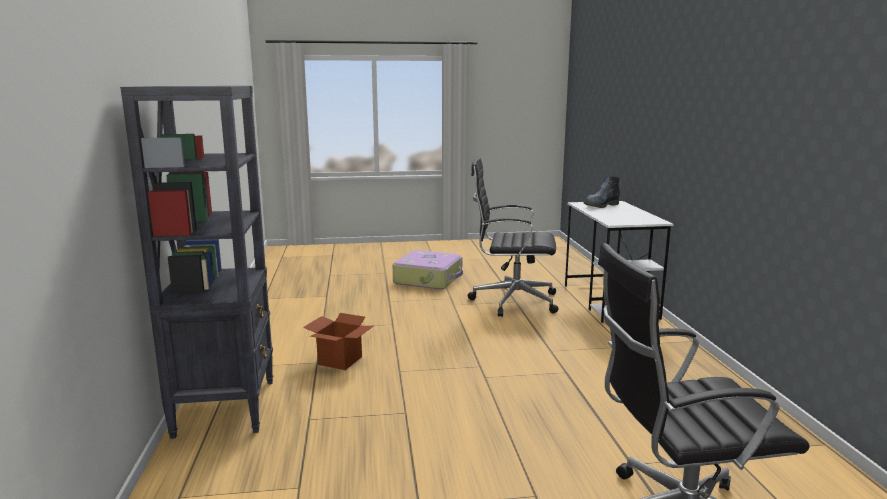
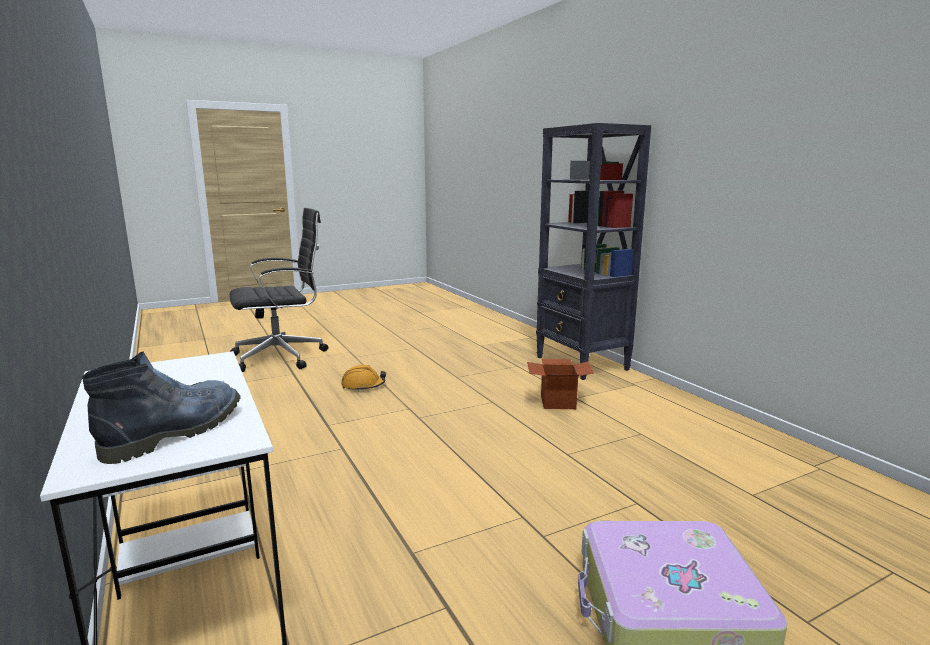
camera: 160 degrees right, 0 degrees up
(512, 301) = (419, 553): black office chair -> none
(528, 418) = (363, 386): none -> orange hard hat

